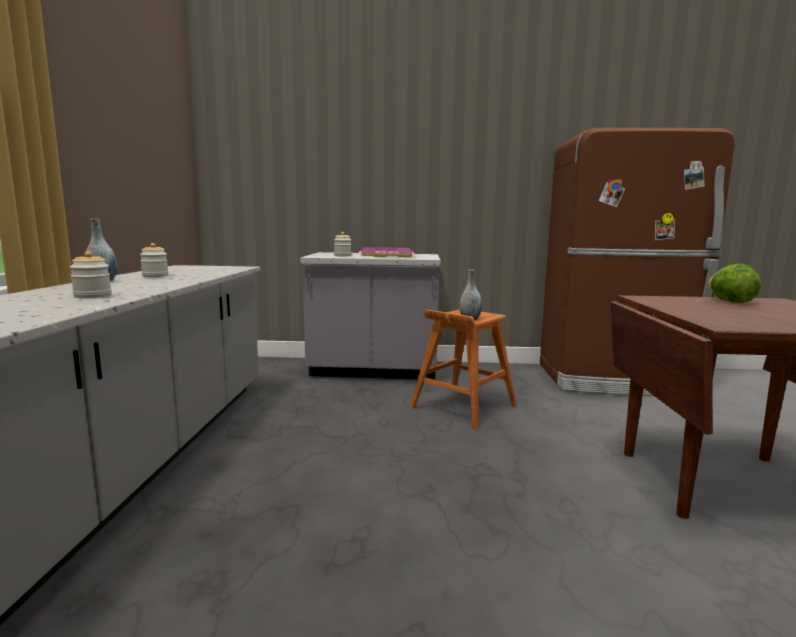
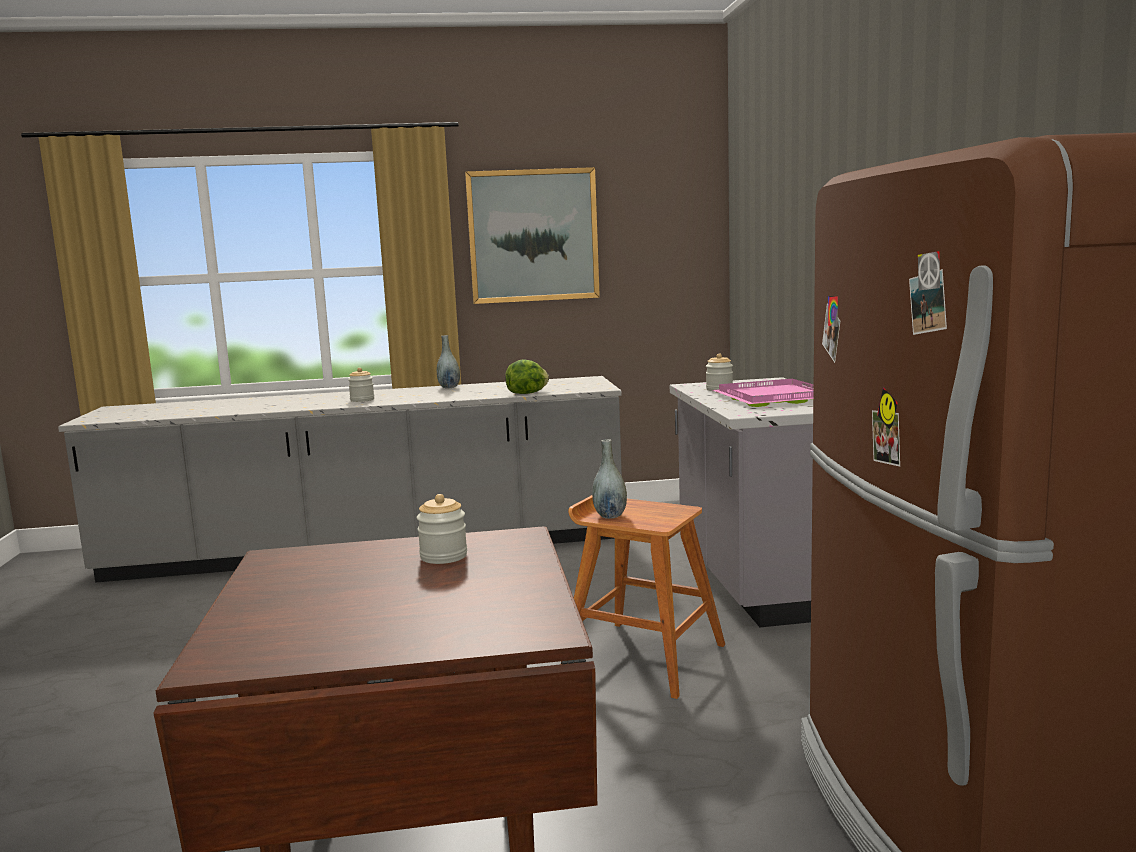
camera: 80 degrees right, 0 degrees up
(99, 123) = (533, 236): none -> picture
(155, 276) = (492, 388): jar -> jar (443, 556)
(730, 302) = (494, 587): lettuce -> lettuce (527, 393)

